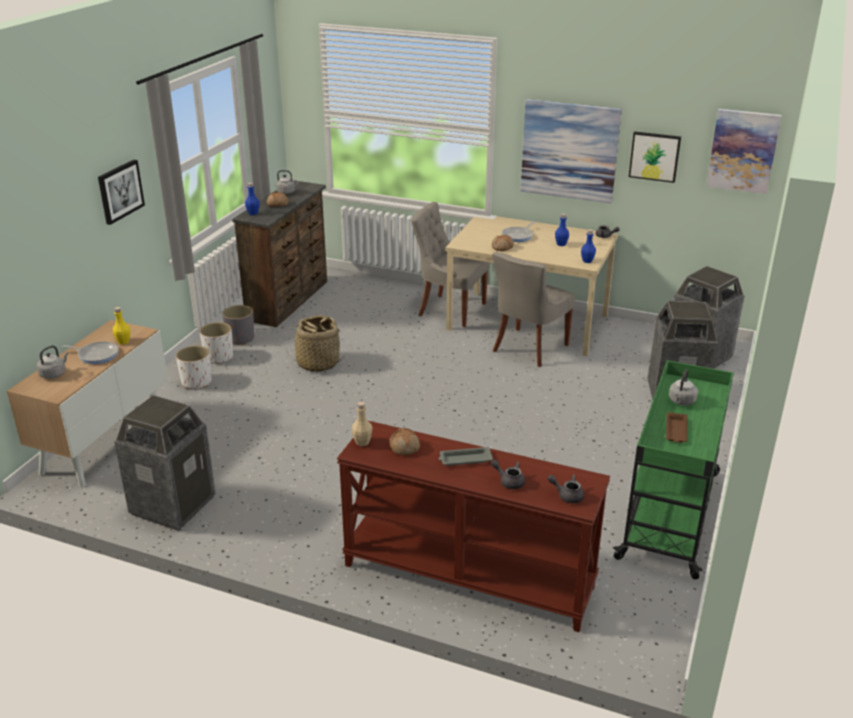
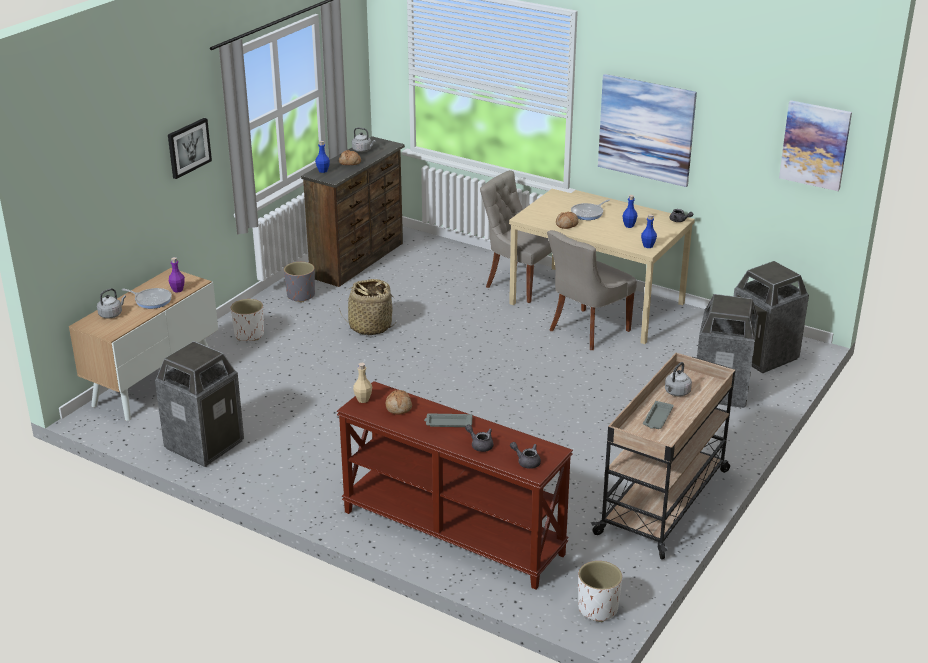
camera: 10 degrees right, 0 degrees up
(123, 341) = (177, 290): yellow bottle -> purple bottle
(219, 357) = (276, 312): white planter -> white planter (597, 608)
(654, 156) = (729, 142): picture -> none
(670, 513) = (664, 500): green cart -> beige cart
(676, 431) = (657, 418): brown tray -> grey tray

